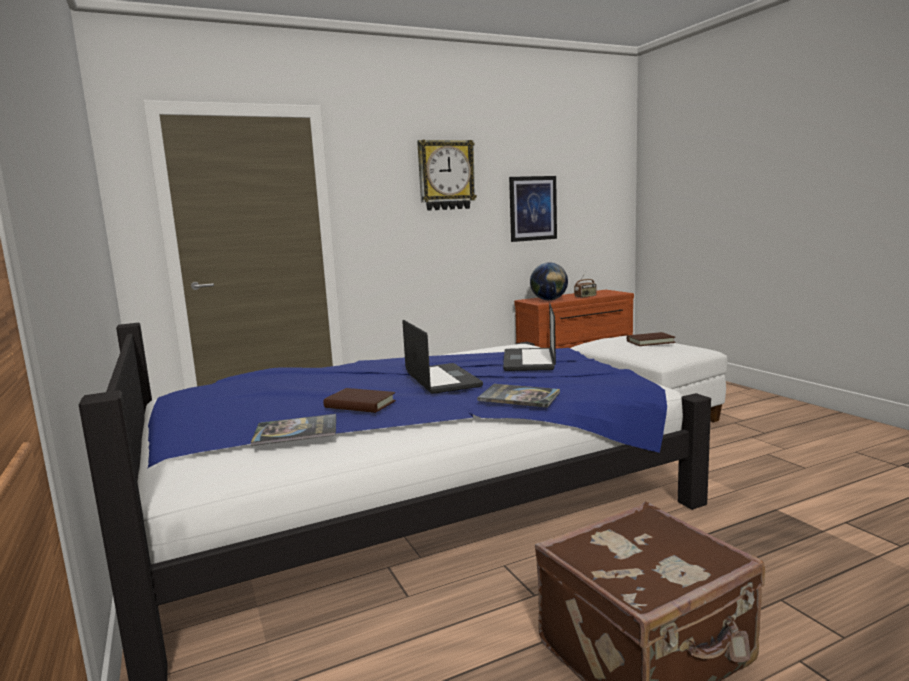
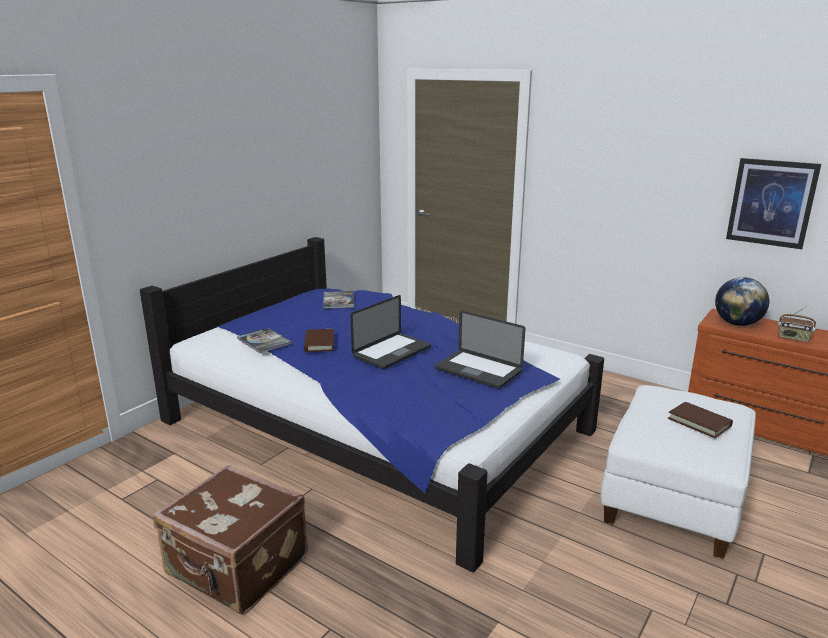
camera: 60 degrees right, 10 degrees up
(446, 175) = (651, 148): wall clock -> none
(519, 397) = (367, 388): book -> book (338, 300)
(528, 361) = (478, 370): laptop -> laptop turned 120 degrees counterclockwise

